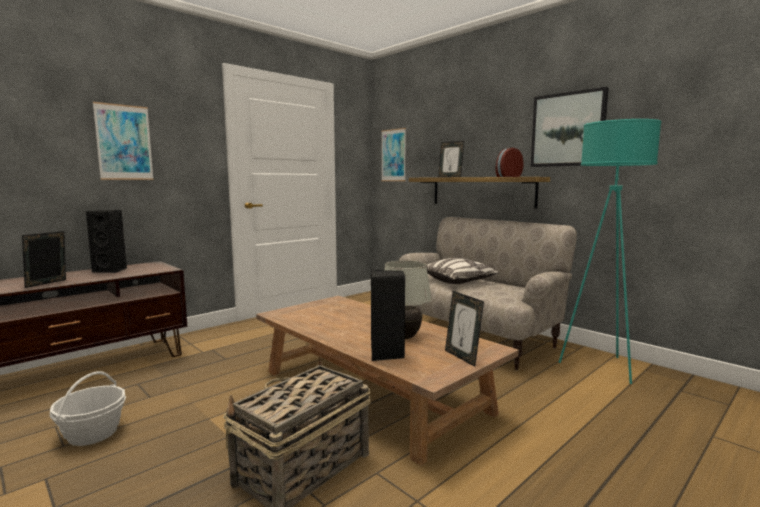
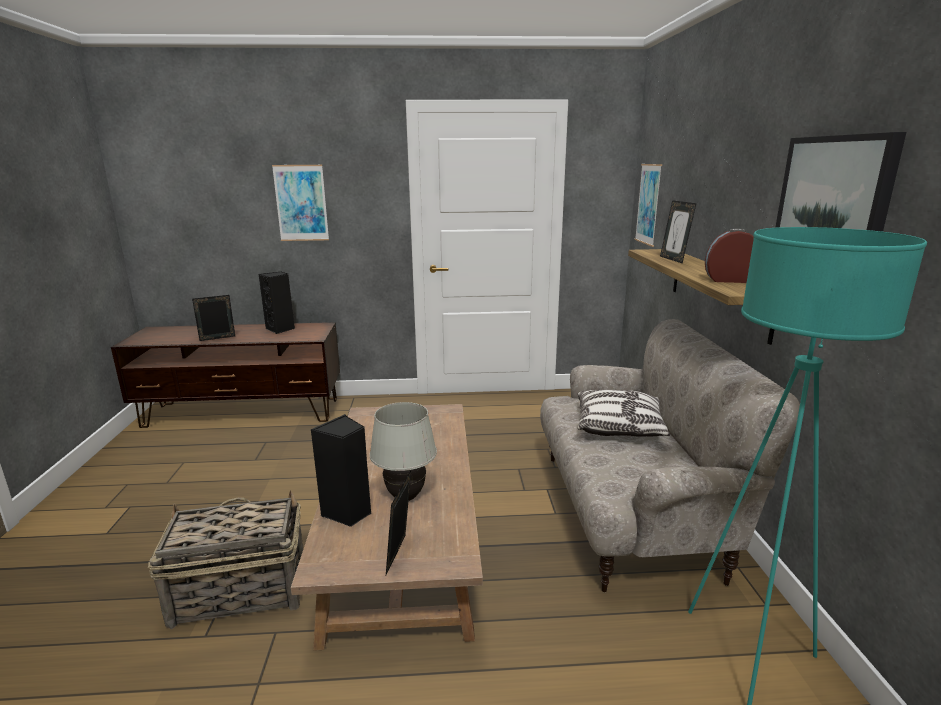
camera: 40 degrees right, 10 degrees up
(92, 434) = (189, 480): basket -> none

